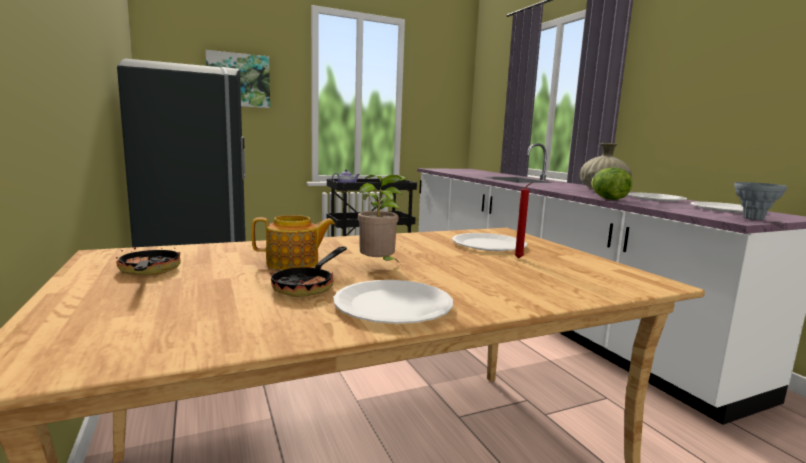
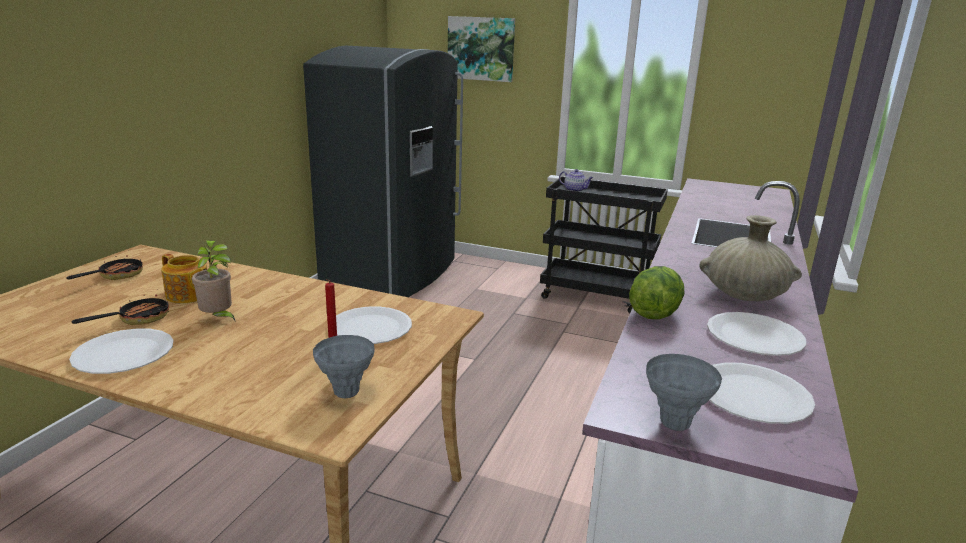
camera: 45 degrees right, 10 degrees up
(308, 286) = (137, 319): frying pan -> frying pan turned 150 degrees clockwise
(594, 269) = (346, 392): none -> grey vase

